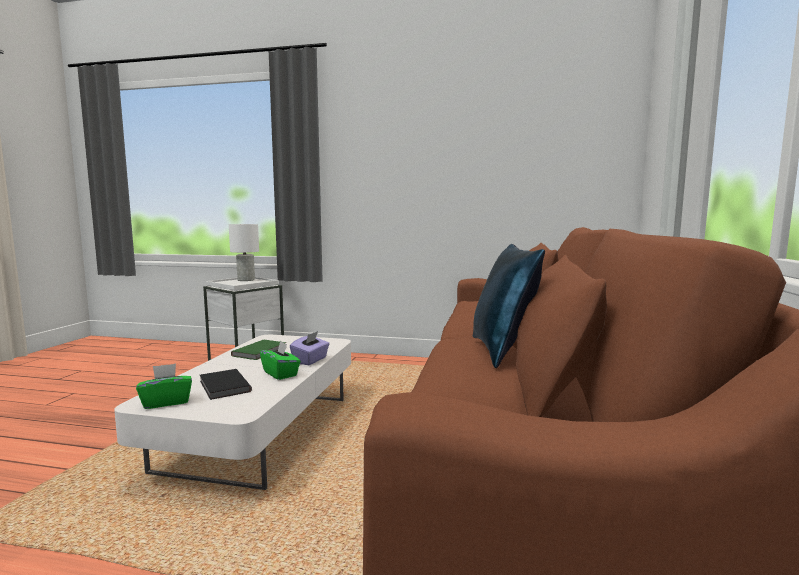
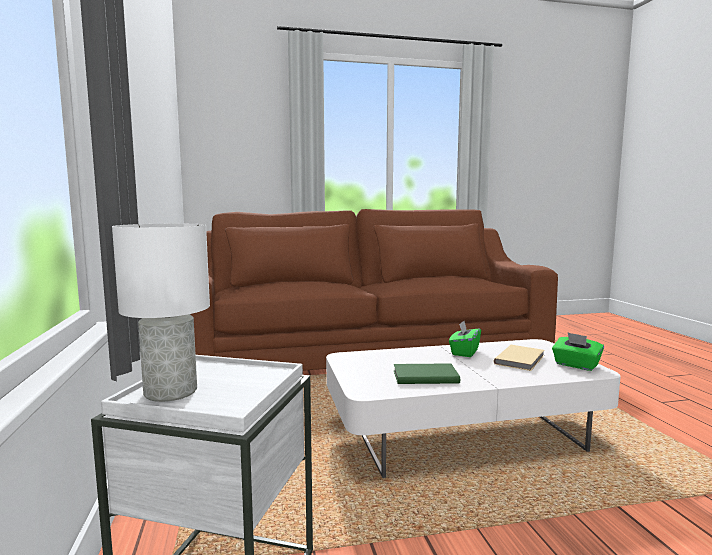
camera: 115 degrees left, 0 degrees up
(223, 386) = (521, 360): black book -> beige book
(310, 360) = (418, 351): purple tissue box -> none
(503, 351) = (424, 276): blue pillow -> none

